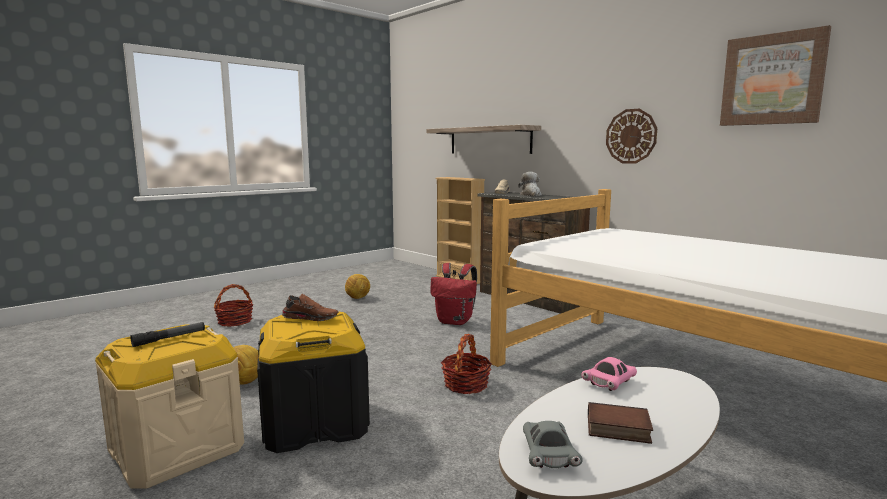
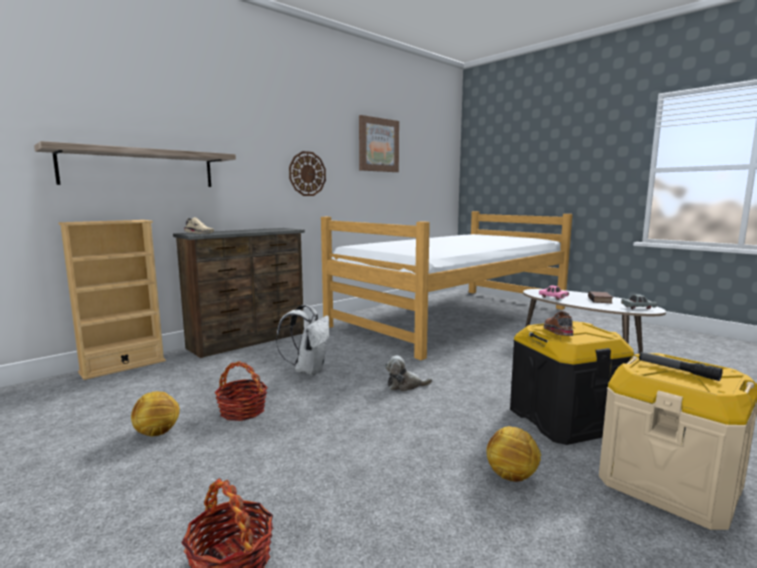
camera: 90 degrees left, 0 degrees up
(455, 321) = (308, 370): red backpack -> white backpack
(466, 384) = (463, 368): basket -> basket (242, 411)
(531, 195) = (241, 231): plush toy -> plush toy (405, 385)

